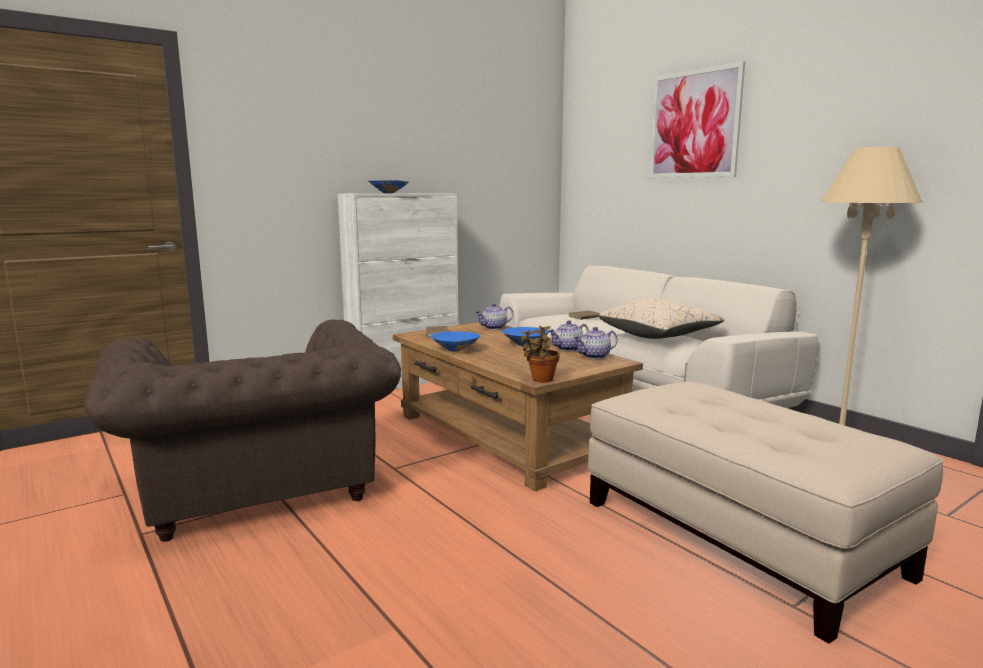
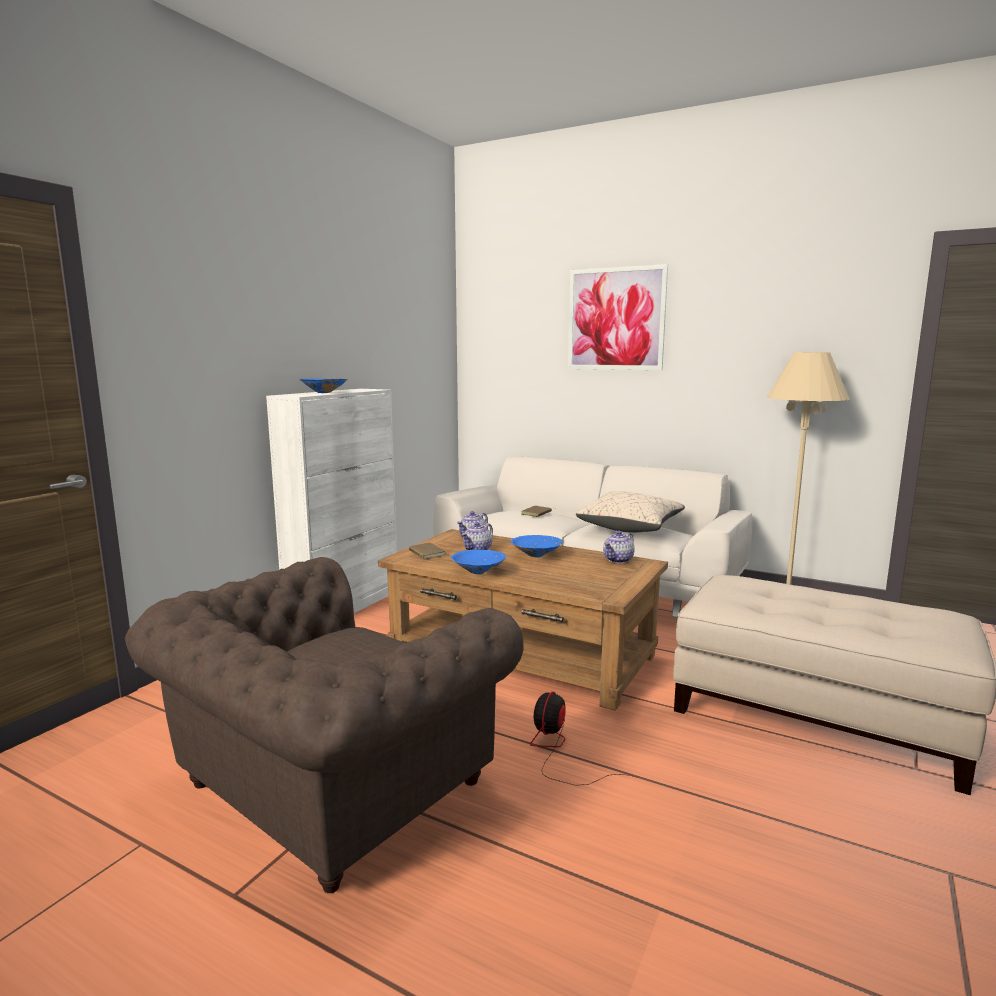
camera: 25 degrees left, 0 degrees up
(258, 491) = (326, 788): brown armchair -> brown armchair turned 90 degrees clockwise
(450, 508) = (559, 751): none -> fan
(540, 380) = (616, 596): potted plant -> none
(568, 348) = (582, 554): teapot -> teapot (477, 550)

